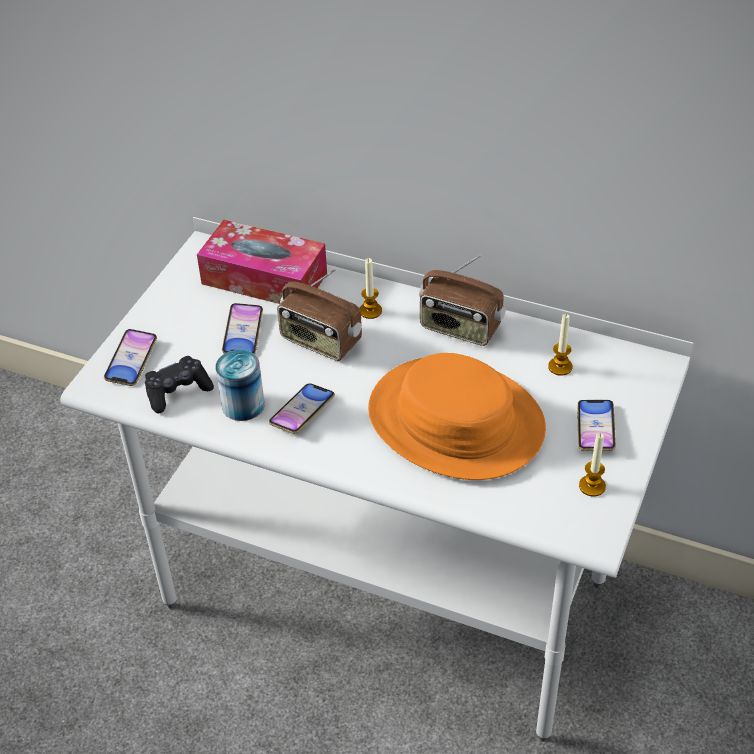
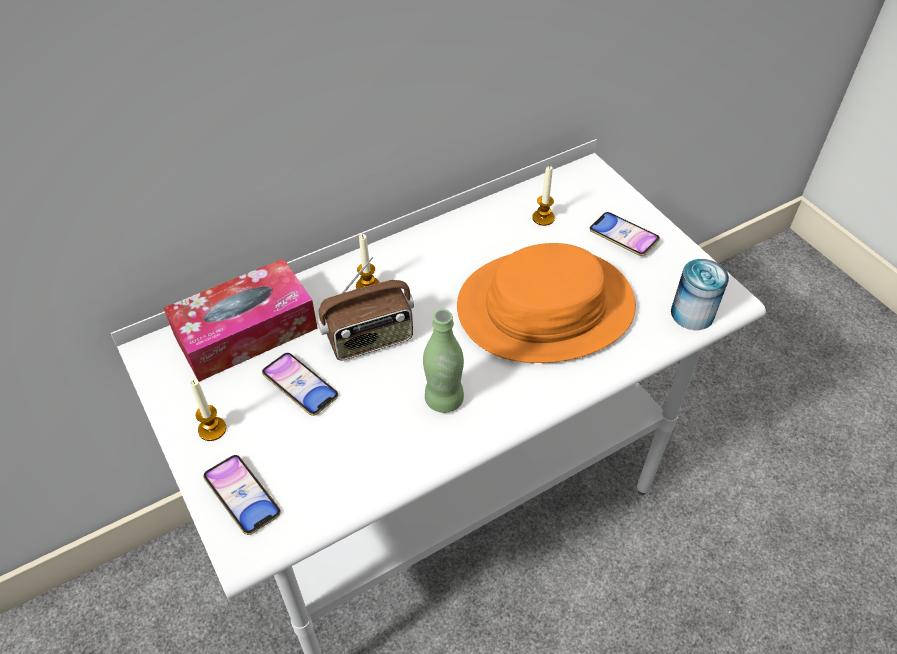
camera: 55 degrees left, 5 degrees up
(177, 391) = (325, 480): black game controller -> none
(243, 405) = (394, 438): can -> can (692, 313)
(302, 412) = (444, 399): phone -> green bottle
(460, 328) = (446, 246): radio -> none
(592, 486) = (678, 272): candle -> candle (212, 429)

